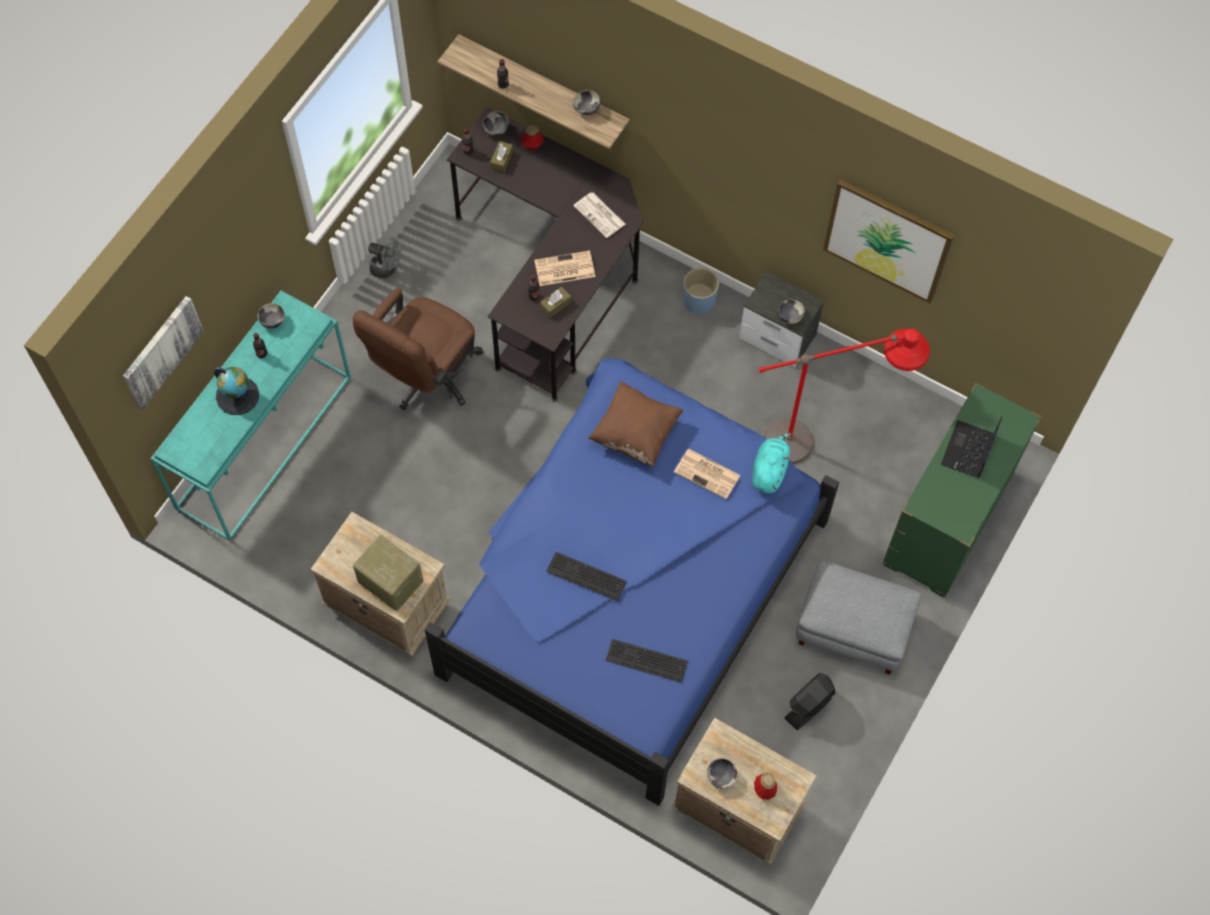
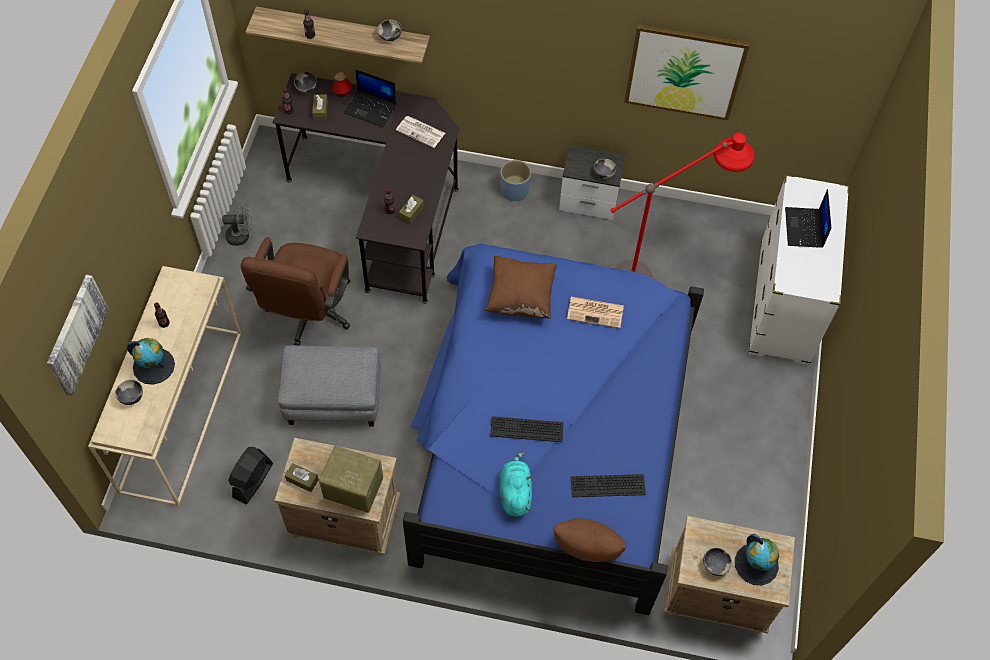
camera: 20 degrees left, 5 degrees down
(264, 440) = (181, 409): turquoise console table -> beige console table
(272, 321) = (165, 293): bowl -> bowl (132, 397)
(344, 557) = (302, 480): none -> brown tissue box
(556, 173) = (371, 108): none -> laptop
(564, 269) = (407, 182): newspaper -> none
(597, 720) = (586, 552): none -> brown pillow
(764, 789) = (756, 564): bottle -> globe
(769, 470) = (645, 294): turquoise plush toy -> turquoise plush toy (515, 492)
(809, 706) = (738, 487): black fan -> black fan (252, 480)
(854, 627) = (747, 411): grey ottoman -> grey ottoman (334, 397)
(947, 521) = (783, 304): green dresser -> white dresser

